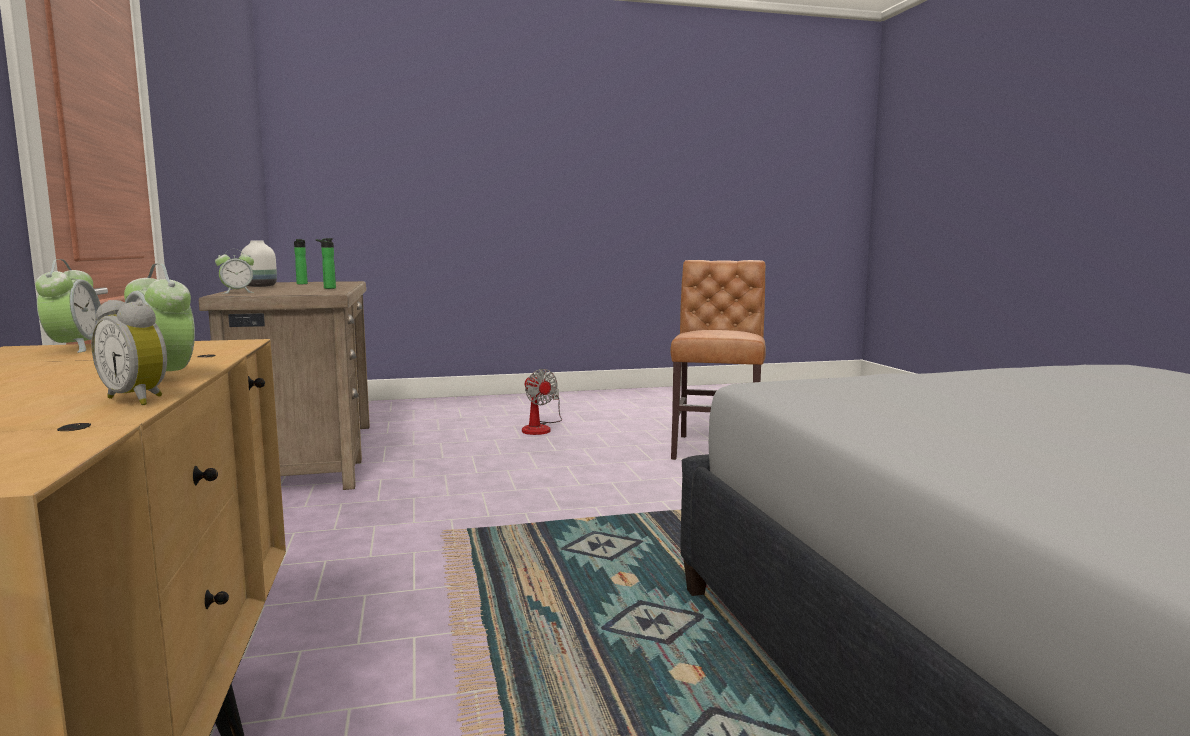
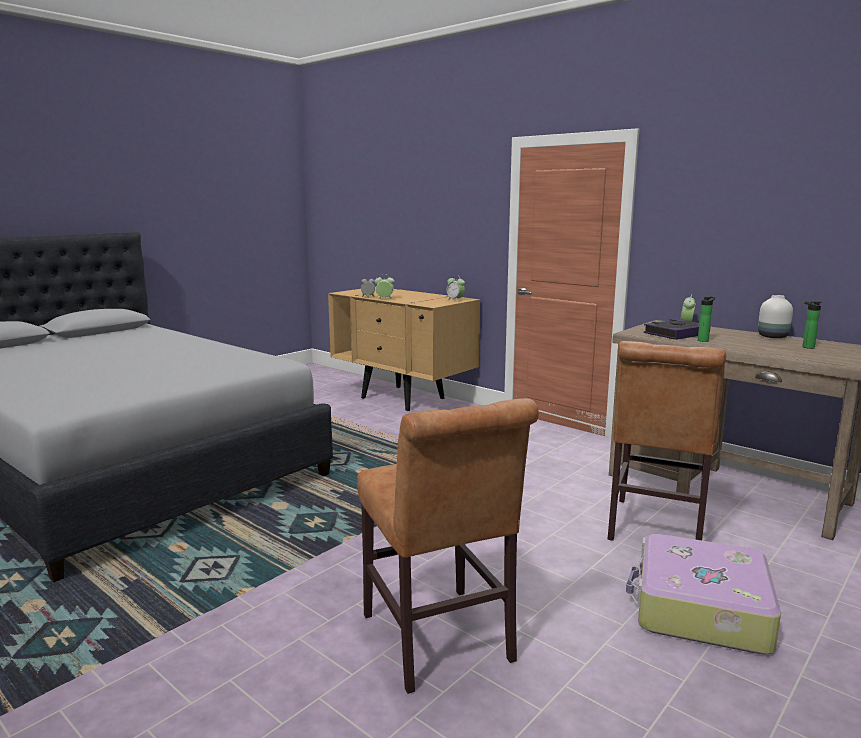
camera: 145 degrees right, 5 degrees up
(306, 291) = (675, 334): none -> book
(454, 452) = (655, 530): none -> brown chair
(540, 428) = (699, 609): fan -> suitcase

